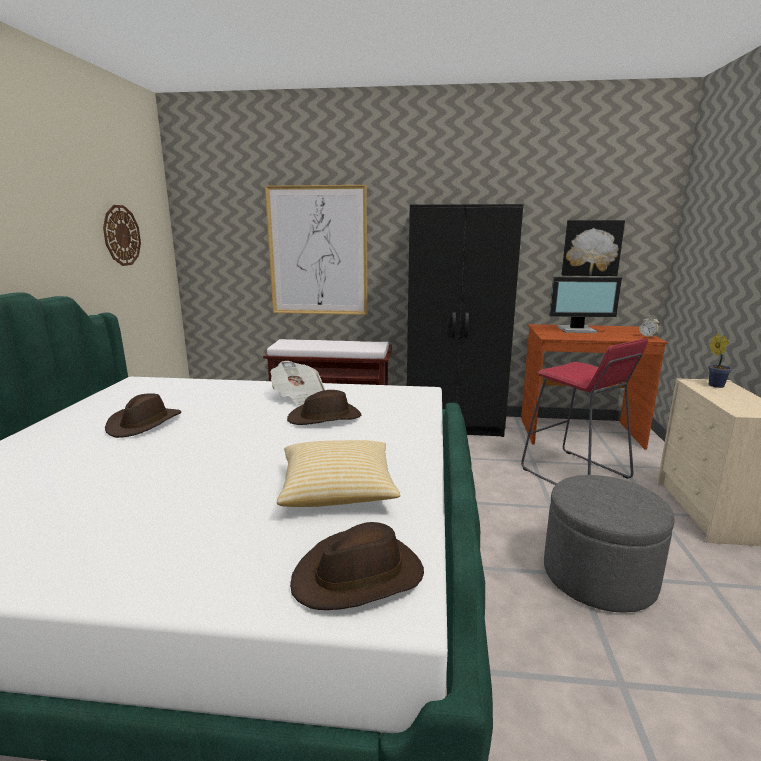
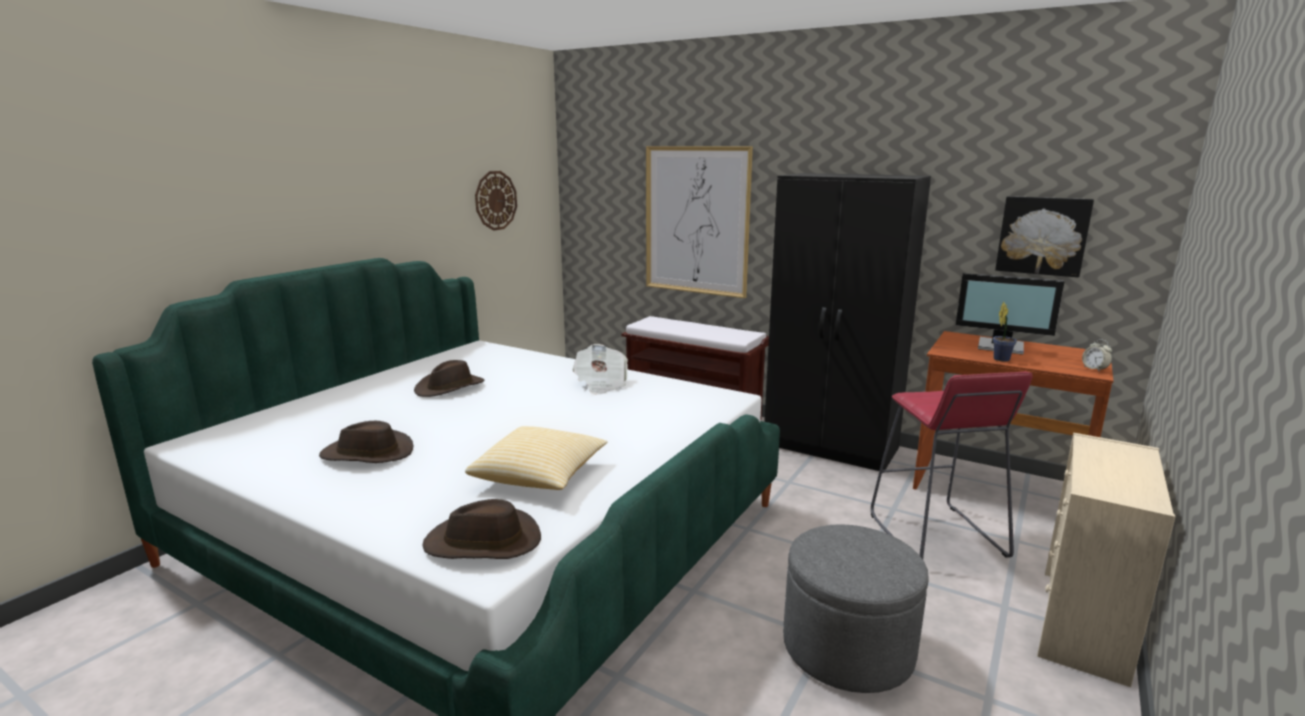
camera: 25 degrees right, 0 degrees up
(325, 418) = (602, 409): brown hat -> brown hat (367, 454)
(714, 385) = (1118, 450): potted plant -> potted plant (1000, 358)

